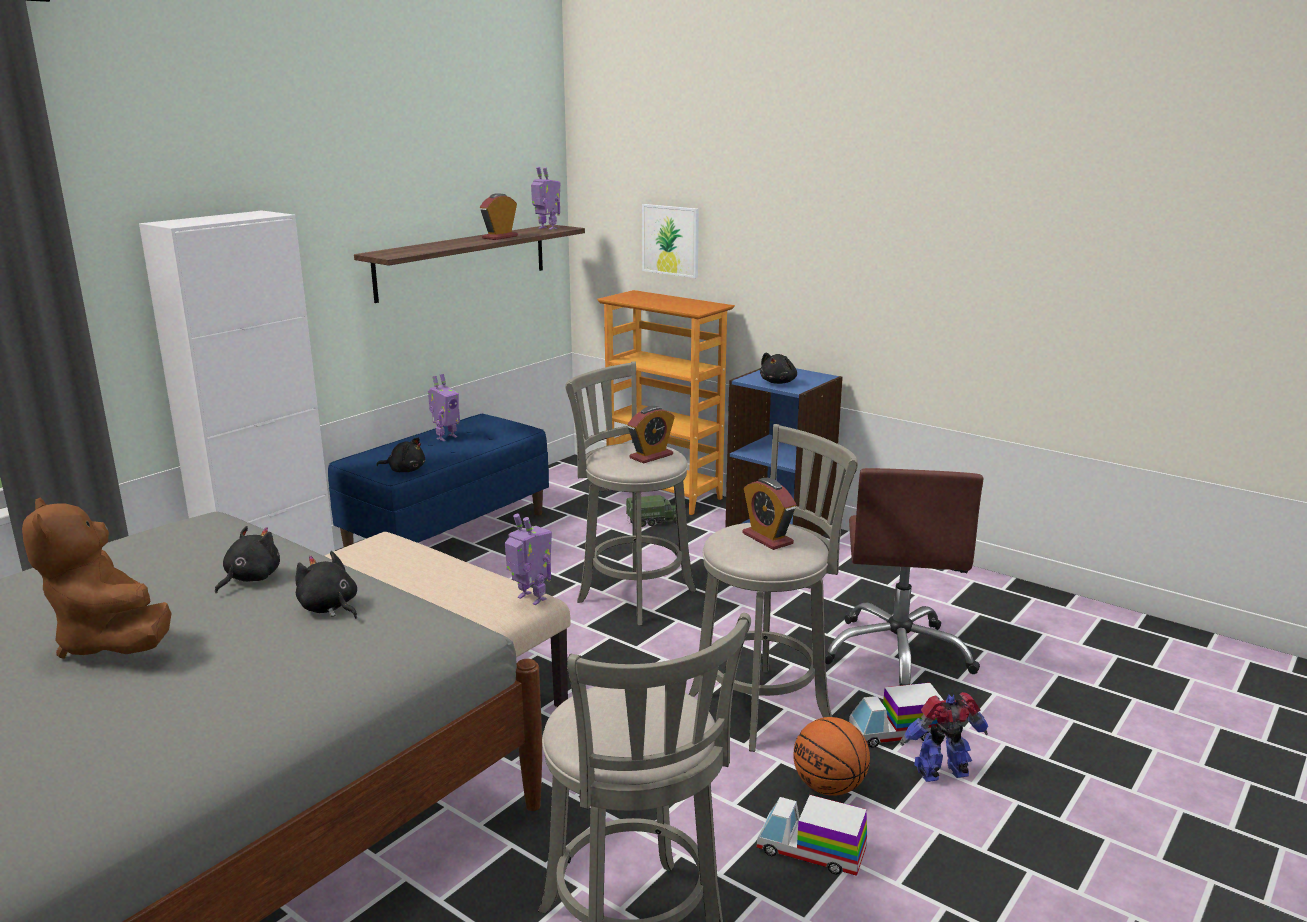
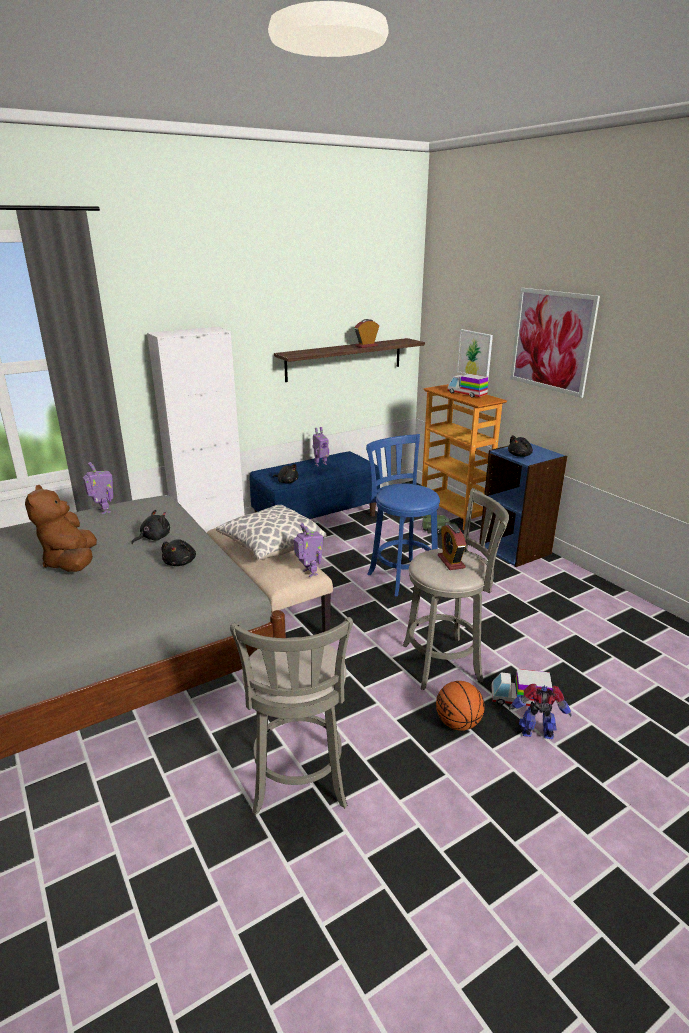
camera: 20 degrees right, 5 degrees up
(329, 608) = (180, 562): black plush toy -> black plush toy turned 150 degrees counterclockwise
(440, 570) = (271, 546): none -> pillow
(547, 228) = (401, 341): toy robot -> toy robot (103, 511)
(632, 594) = (401, 575): grey stool -> blue stool
(651, 456) = (416, 495): alarm clock -> none
(798, 209) = (552, 341): none -> picture
(810, 851) = (425, 760): toy truck -> toy truck (466, 394)
(898, 655) = (550, 647): brown office chair -> none

